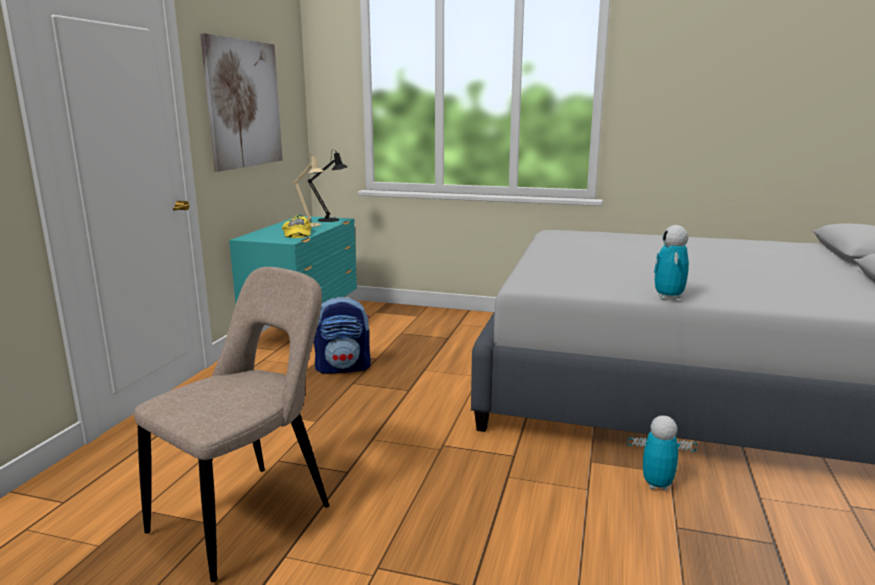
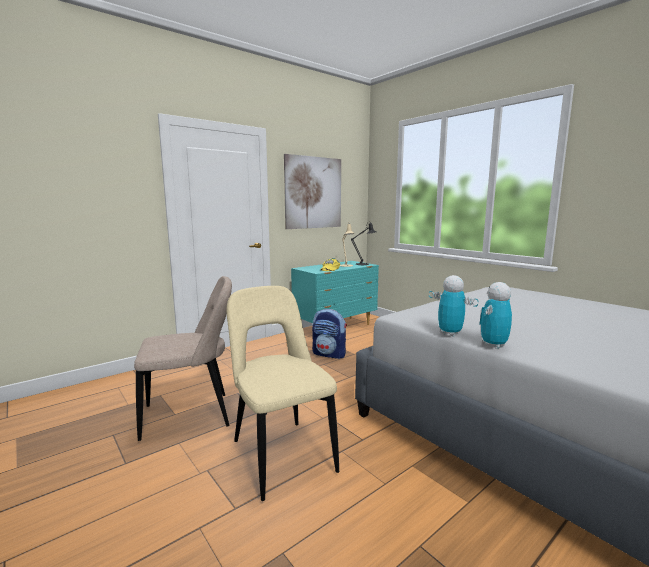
camera: 35 degrees right, 5 degrees down
(444, 508) = (280, 453): none -> beige chair
(656, 485) = (444, 506): toy robot -> toy robot (449, 333)

